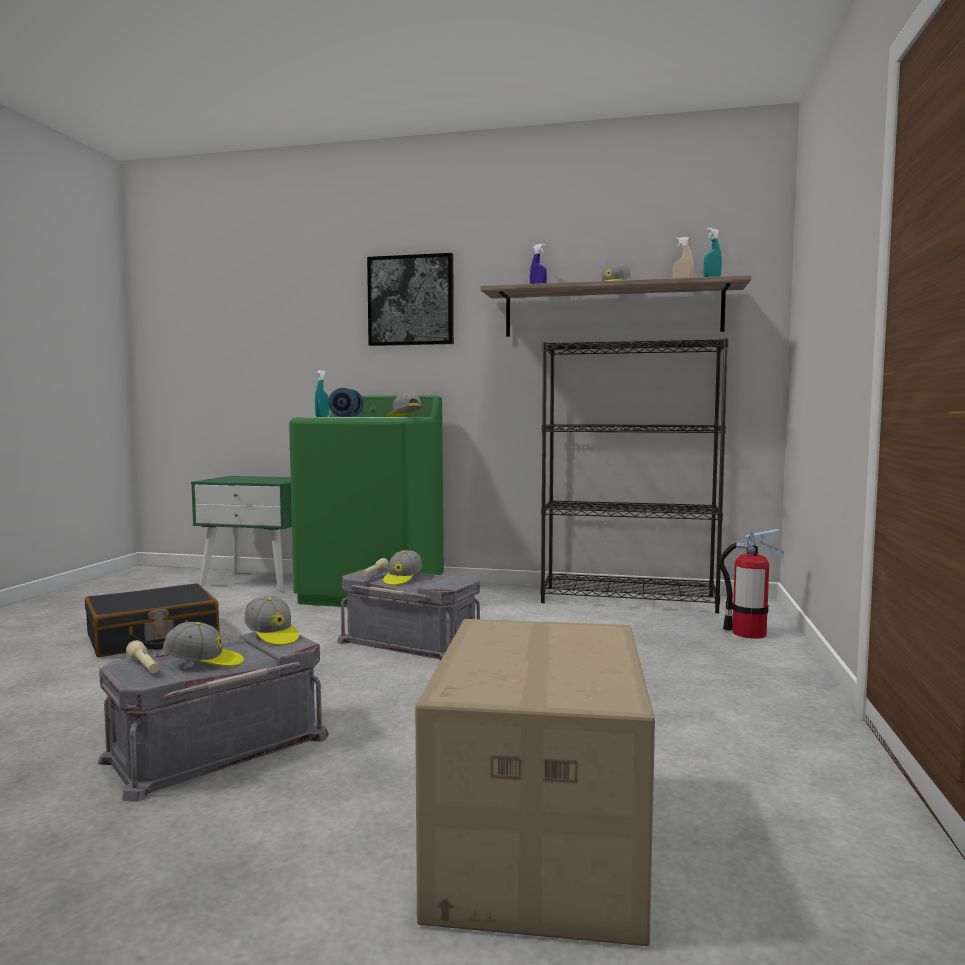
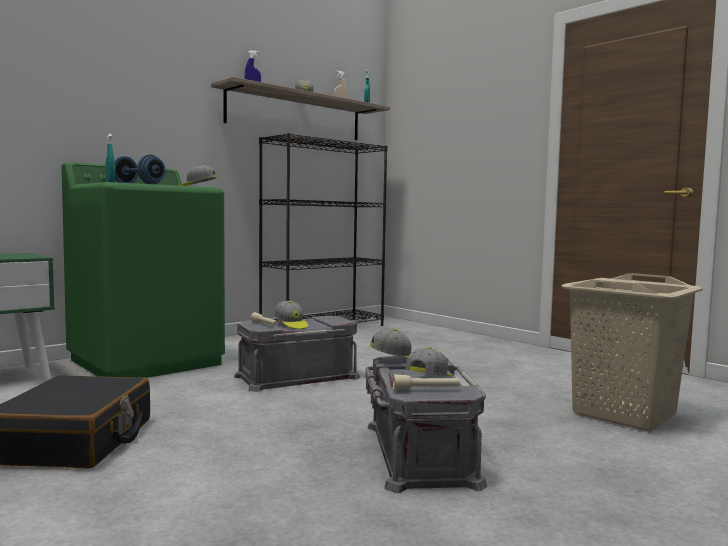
camera: 55 degrees left, 0 degrees up
(411, 300) = (138, 74): picture -> none
(536, 845) = (623, 414): cardboard box -> beige laundry basket
(748, 633) = (423, 330): fire extinguisher -> none

